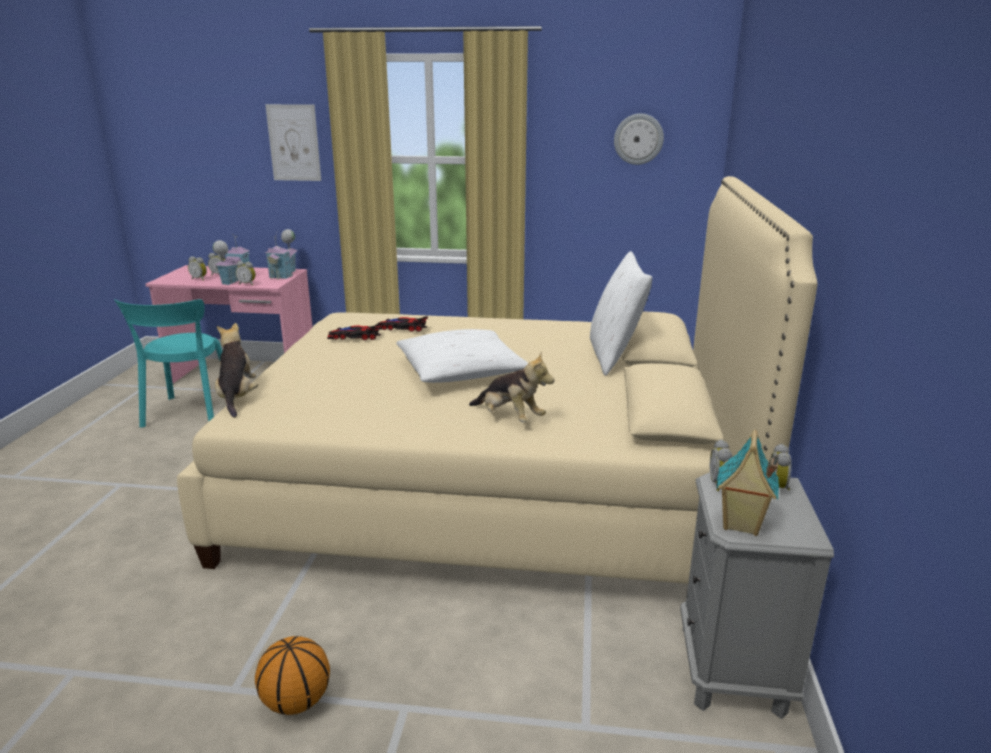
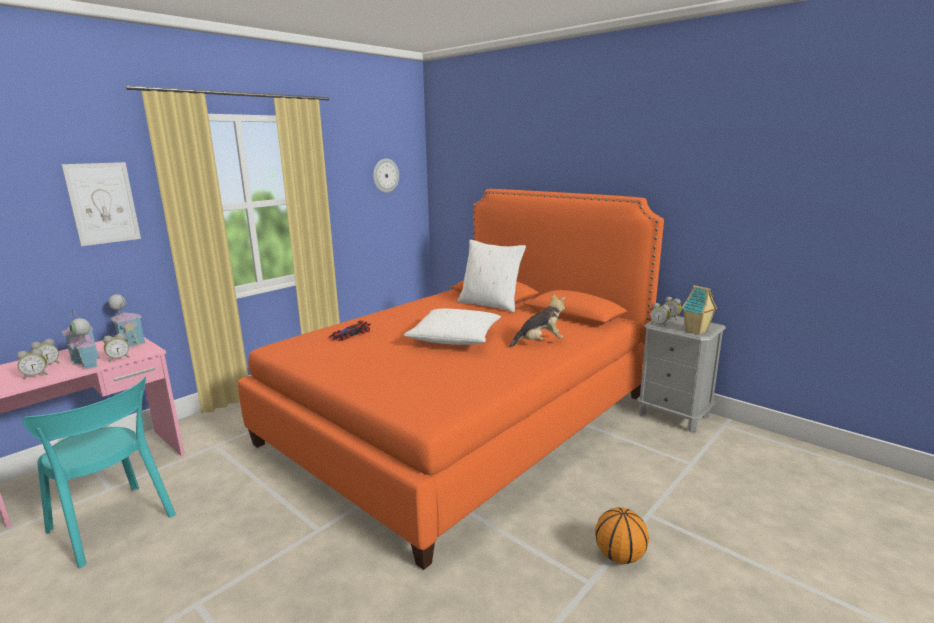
camera: 55 degrees left, 5 degrees down
(237, 397) = (384, 411): plush toy -> none
(354, 336) = (338, 350): toy car -> none
(493, 487) = (462, 418): beige bed -> orange bed

